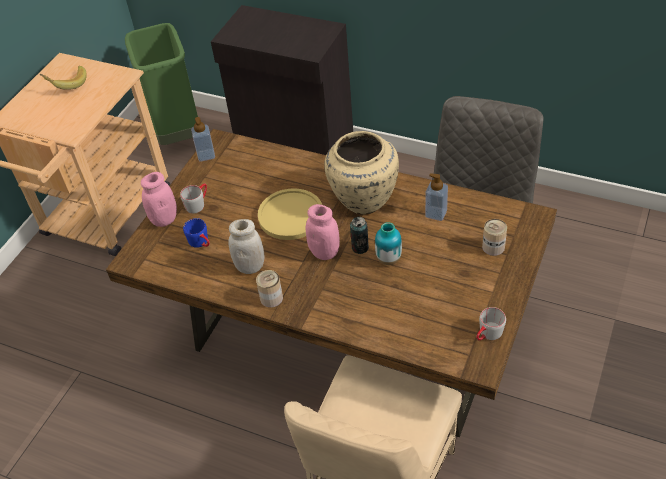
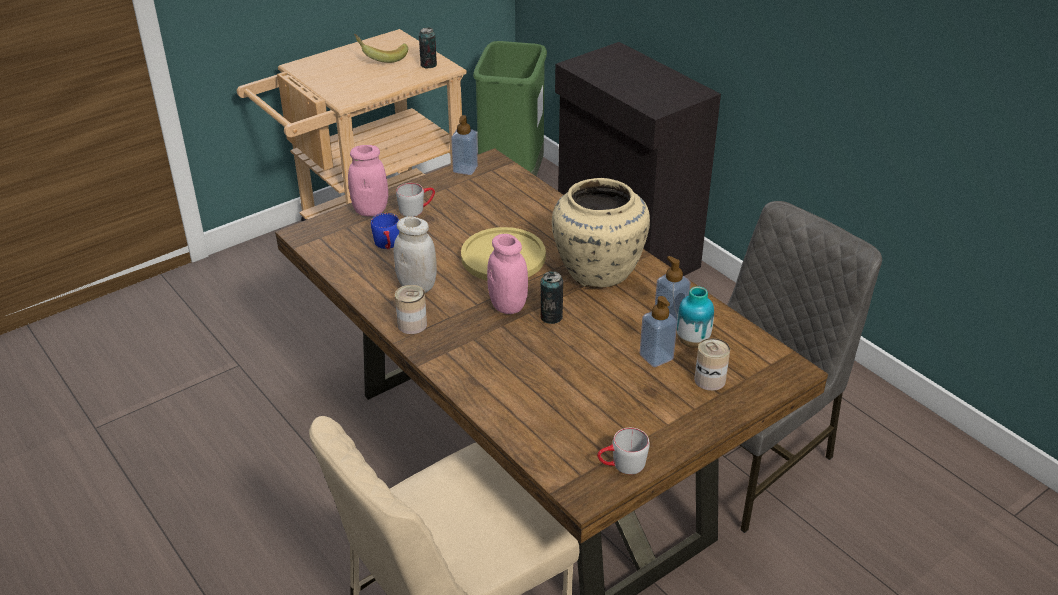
camera: 25 degrees right, 10 degrees down
(110, 77) = (428, 65): none -> can
(388, 259) = (573, 341): vase -> vase (692, 342)
(449, 246) = (656, 357): none -> soap dispenser

